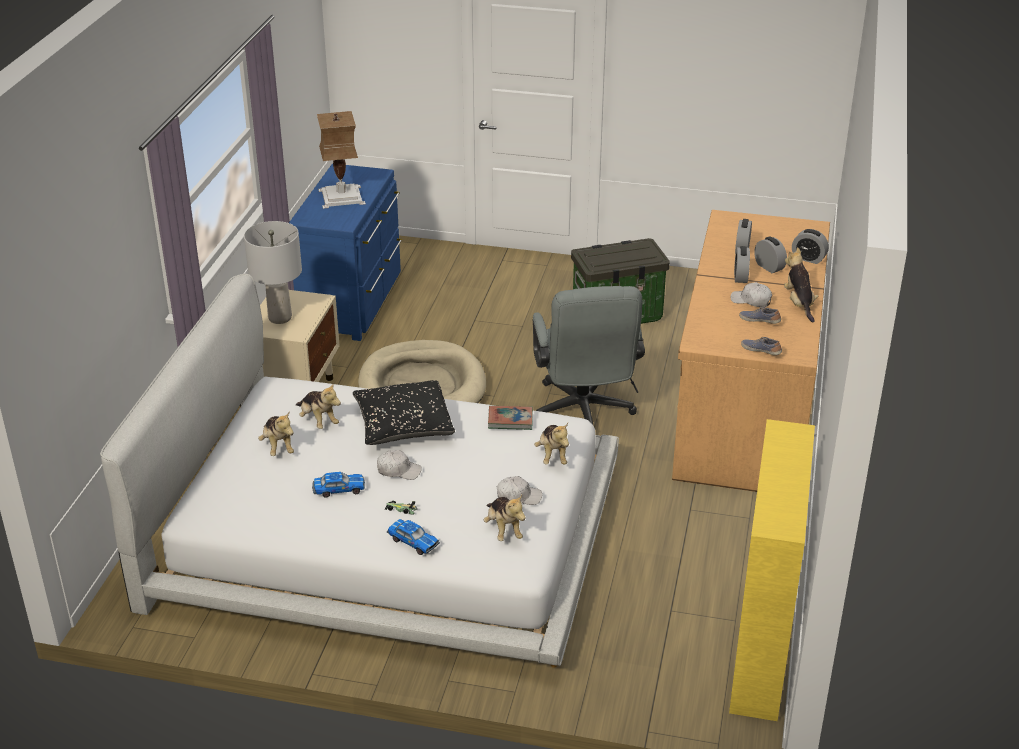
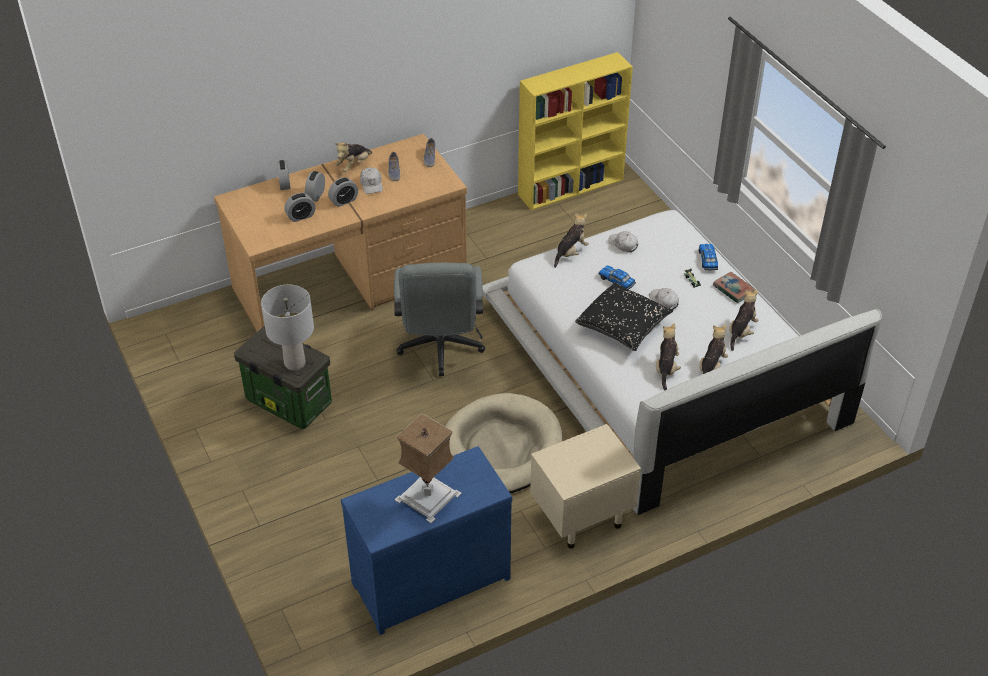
camera: 130 degrees left, 10 degrees up
(280, 318) = (596, 461): grey table lamp -> grey table lamp (295, 363)
(338, 489) = (710, 314): toy car -> toy car (617, 281)
(503, 529) = (655, 235): plush toy -> plush toy (741, 332)
(510, 420) = (560, 286): book -> book (733, 289)
(583, 414) = (440, 349): grey office chair -> grey office chair turned 135 degrees clockwise

